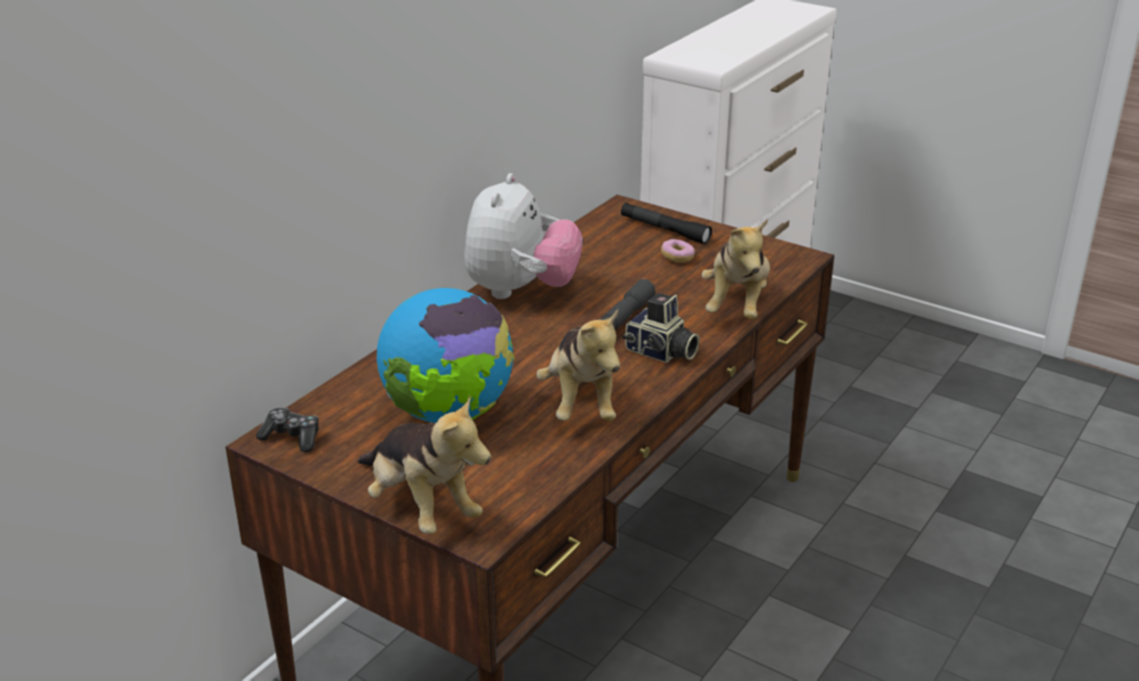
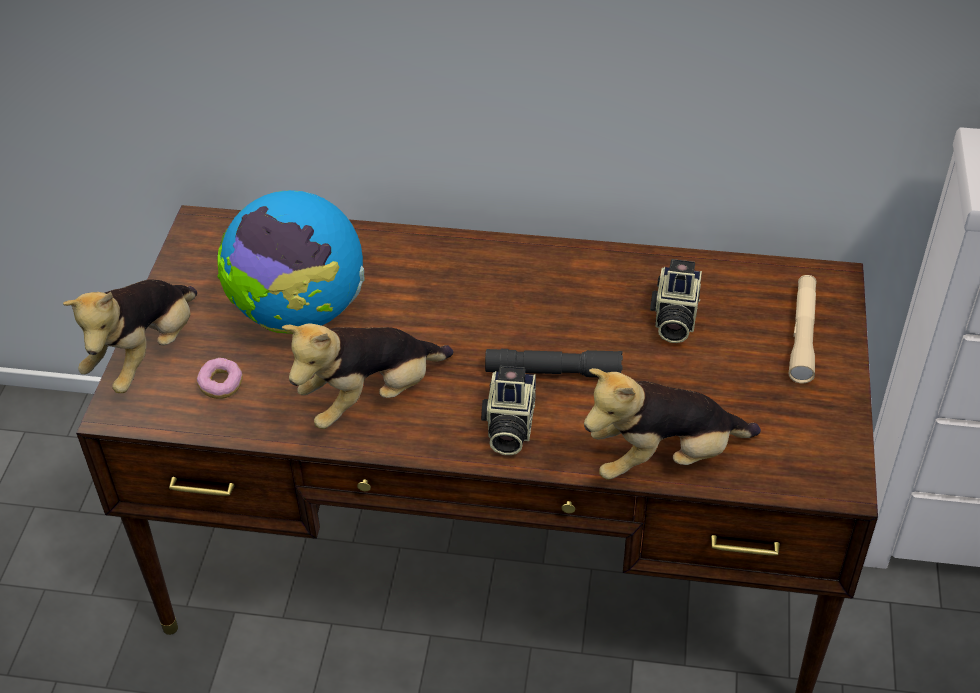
camera: 65 degrees right, 15 degrees up
(292, 437) = (211, 235): game controller -> none
(521, 291) = (564, 273): plush toy -> none
(608, 265) = (673, 318): none -> camera
(664, 230) = (802, 335): black flashlight -> beige flashlight
(677, 258) = (739, 369): donut -> donut (221, 385)

